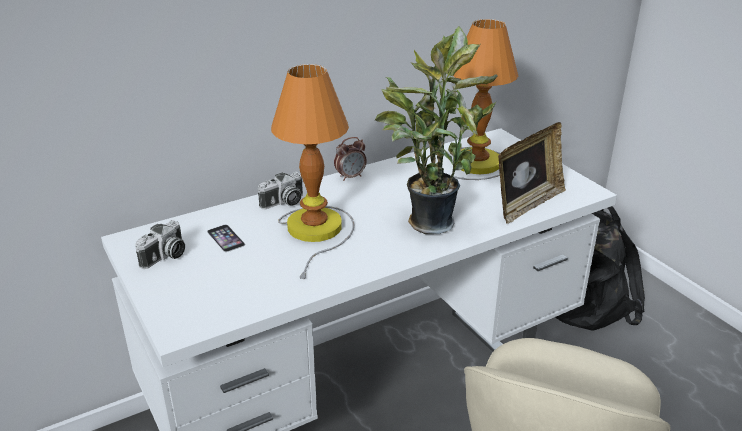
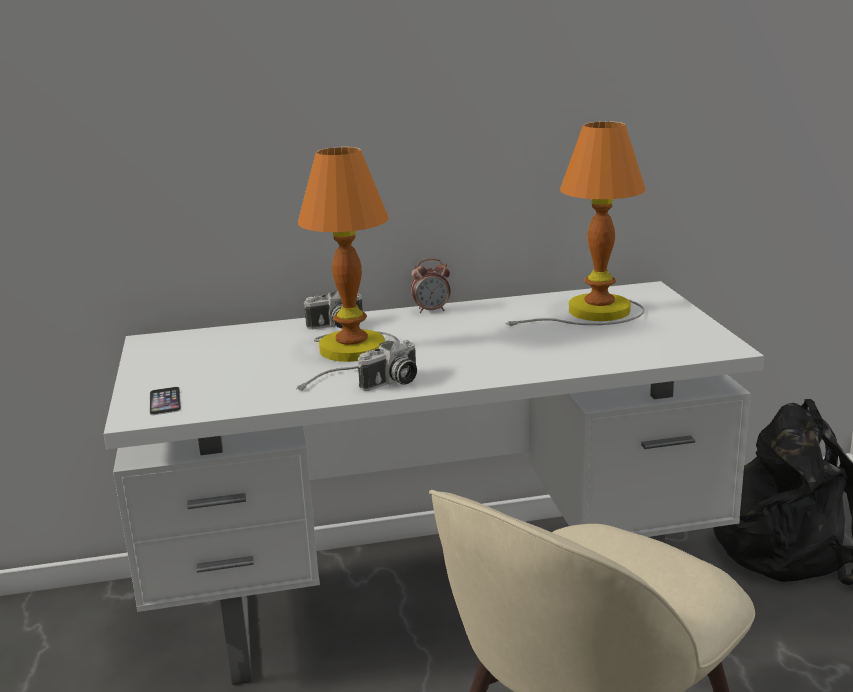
camera: 20 degrees right, 10 degrees down
(165, 257) = (174, 357): camera -> camera (392, 382)
(225, 238) = (248, 349): phone -> phone (165, 401)
(428, 221) = (489, 356): potted plant -> none
(527, 204) = (630, 353): picture frame -> none

